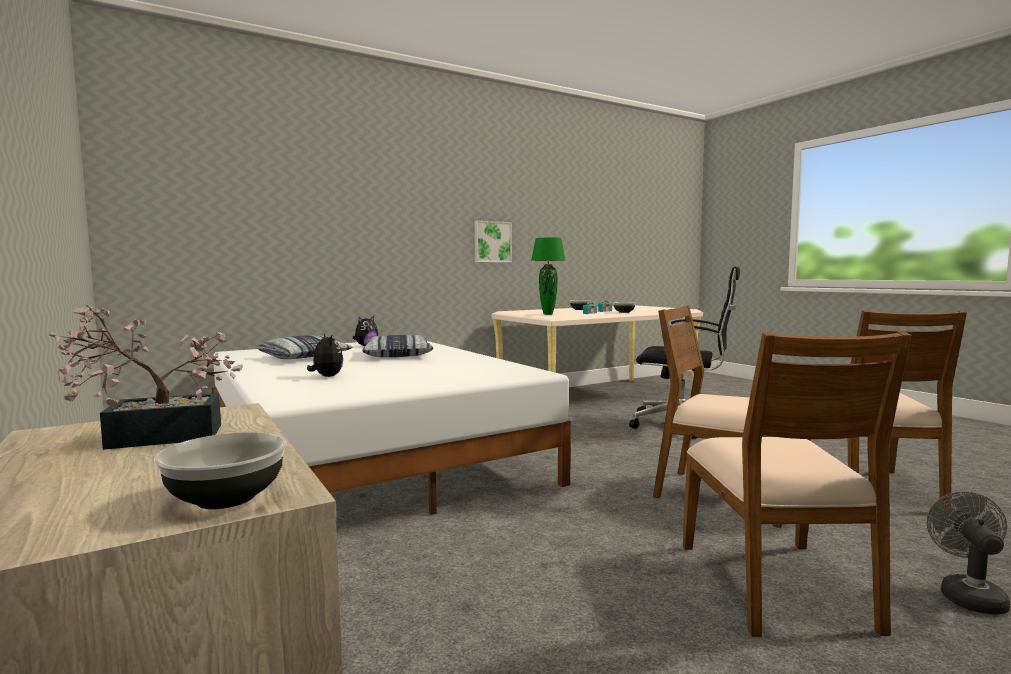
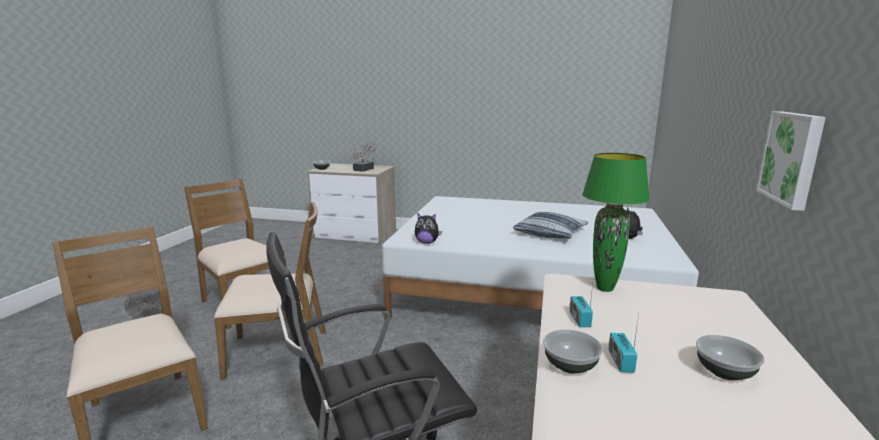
camera: 135 degrees right, 10 degrees up
(304, 358) = (577, 216): pillow -> none
(326, 376) = (489, 209): plush toy -> plush toy (427, 242)

